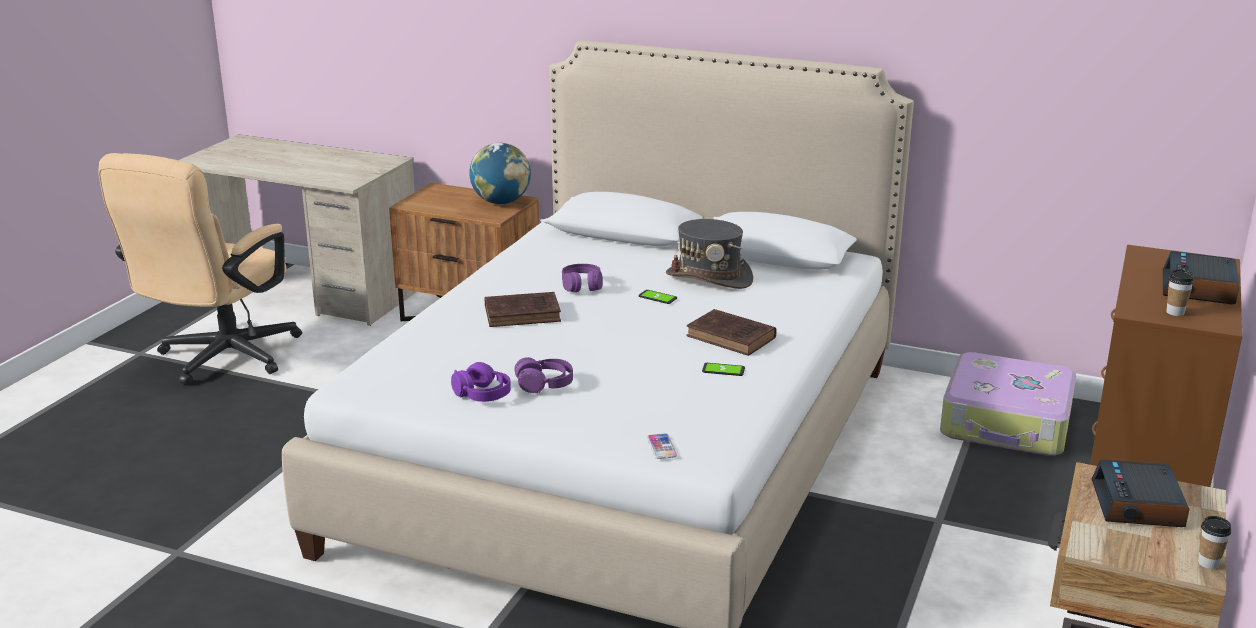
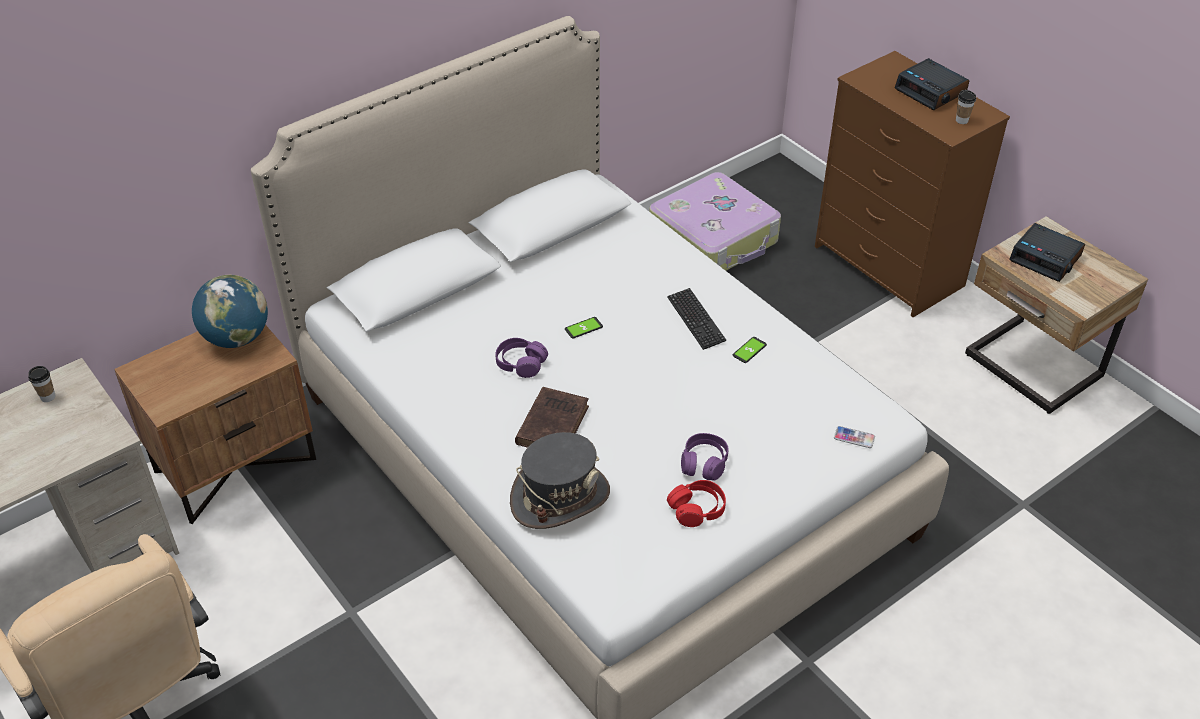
camera: 60 degrees left, 20 degrees up
(482, 394) = (697, 509): purple headphones -> red headphones
(709, 277) = (567, 281): grey hat -> grey hat (560, 497)
(733, 338) = (696, 320): brown book -> keyboard
(1208, 563) = (1120, 269): cup -> cup (48, 397)

